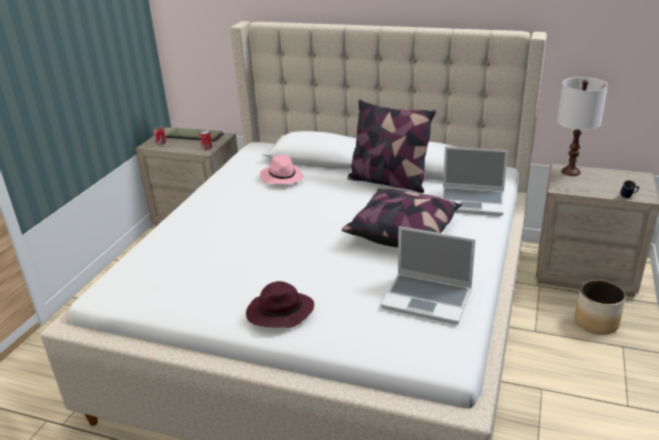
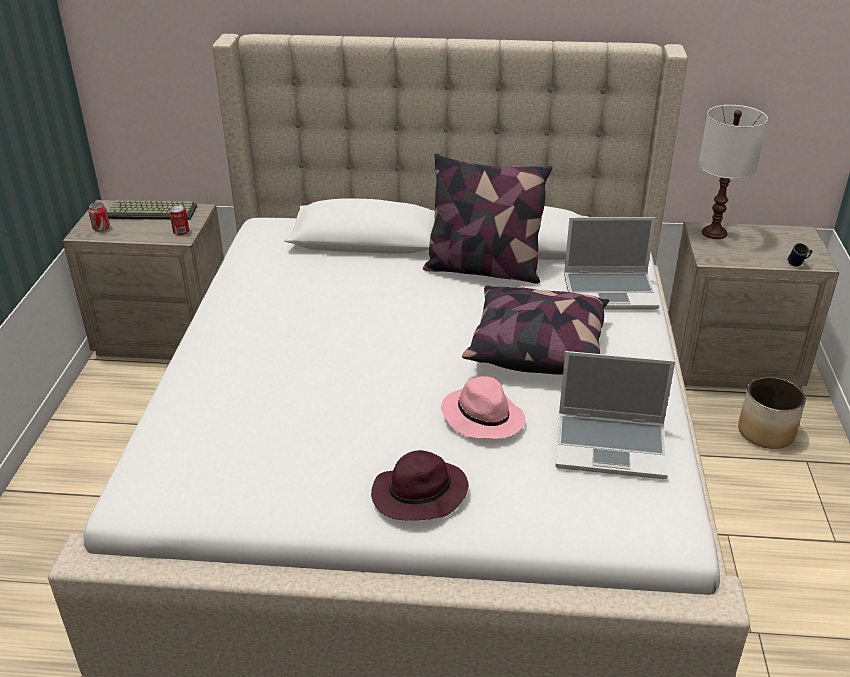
camera: 15 degrees left, 5 degrees up
(282, 177) = (325, 275): pink hat -> pink hat (482, 417)

